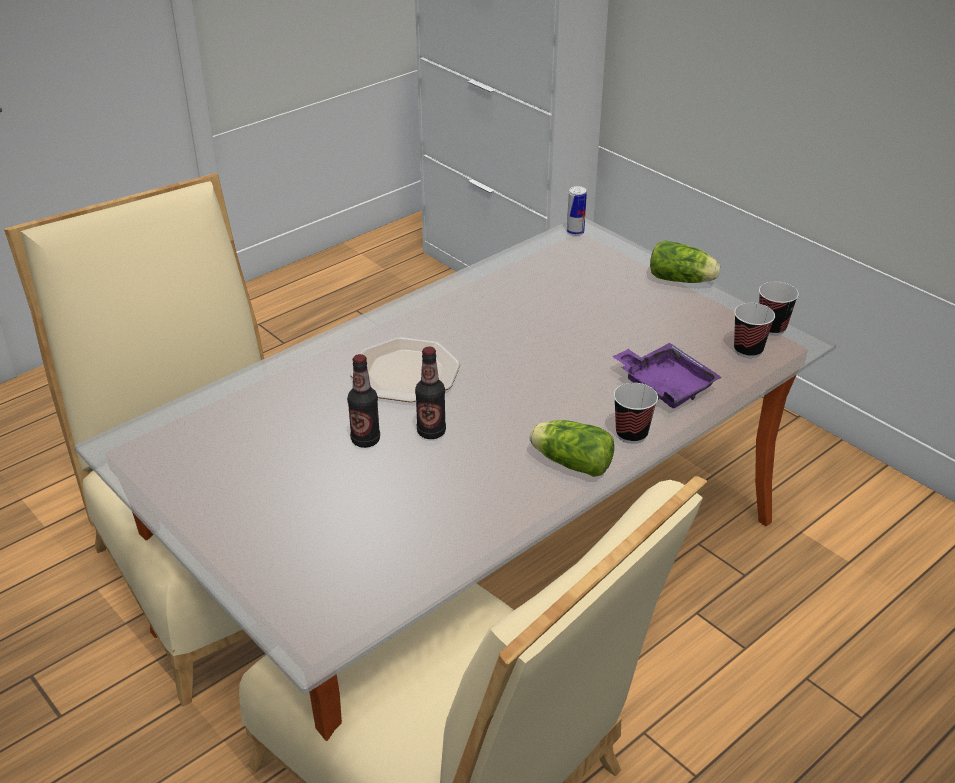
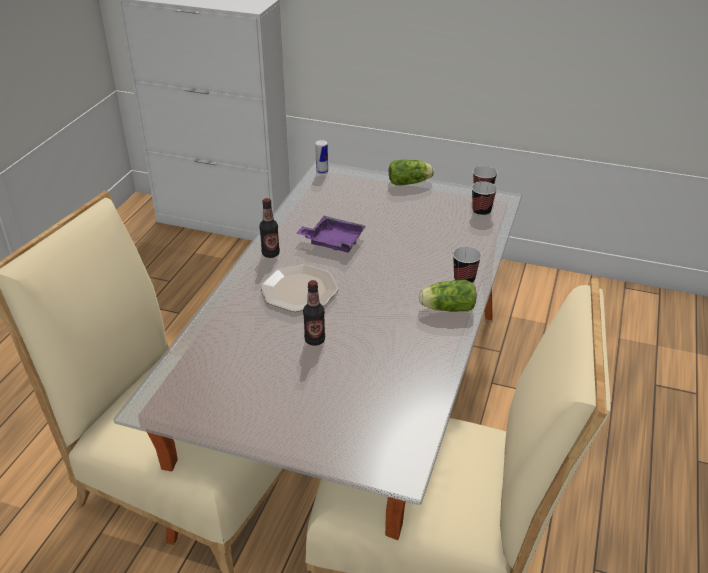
camera: 30 degrees left, 0 degrees up
(431, 432) = (350, 320): bottle -> bottle (270, 254)
(665, 385) = (456, 246): purple tray -> purple tray (333, 241)

